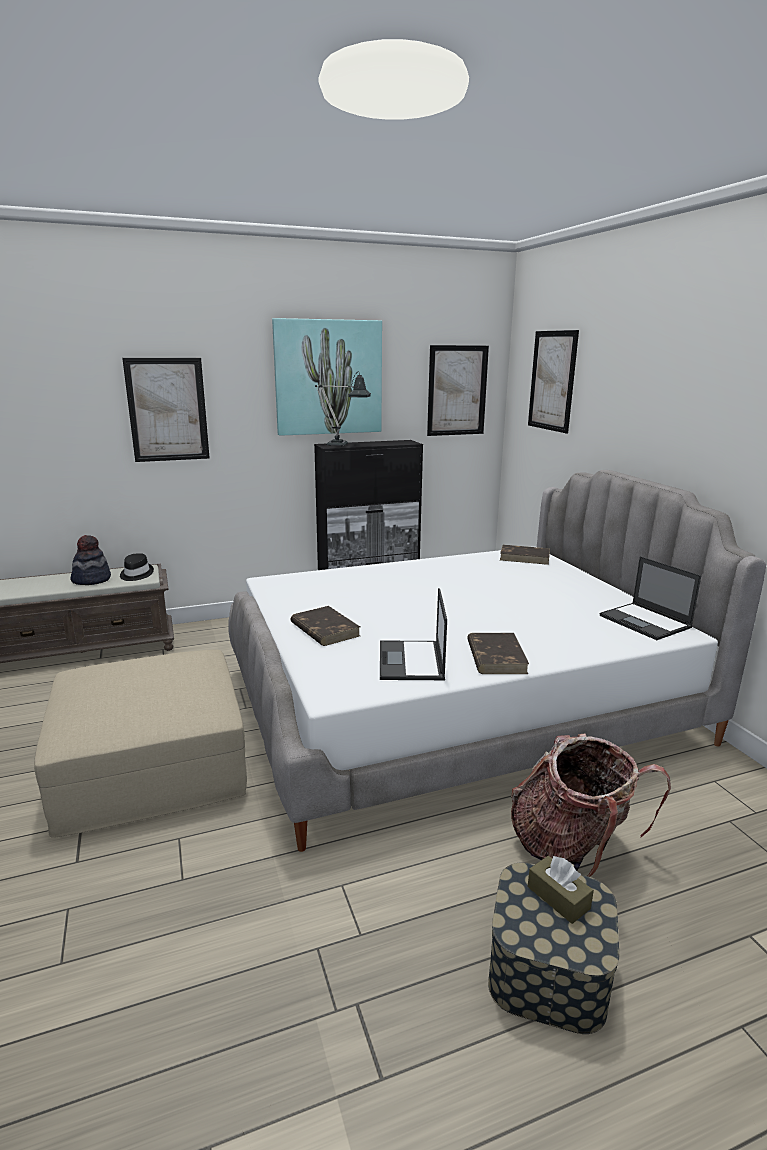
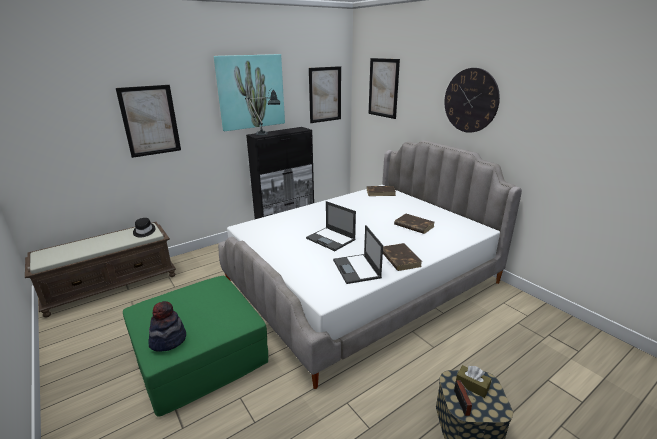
camera: 15 degrees left, 5 degrees up
(91, 580) = (114, 240): hat -> hat (168, 340)
(153, 763) = (200, 354): beige ottoman -> green ottoman
(324, 629) = (296, 256): brown book -> brown book (413, 225)
(522, 924) = (461, 404): none -> radio
(572, 847) = (453, 353): backpack -> none
(645, 622) = (462, 225): laptop -> laptop (331, 239)
(686, 397) = (470, 100): none -> wall clock

